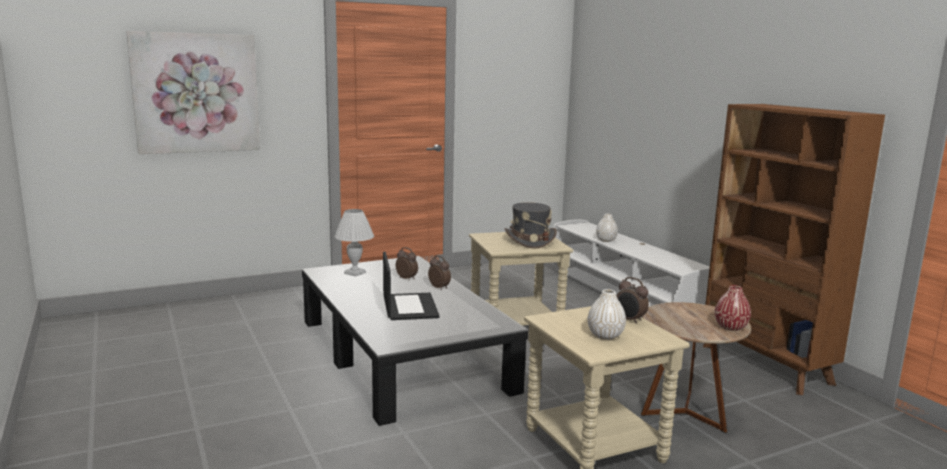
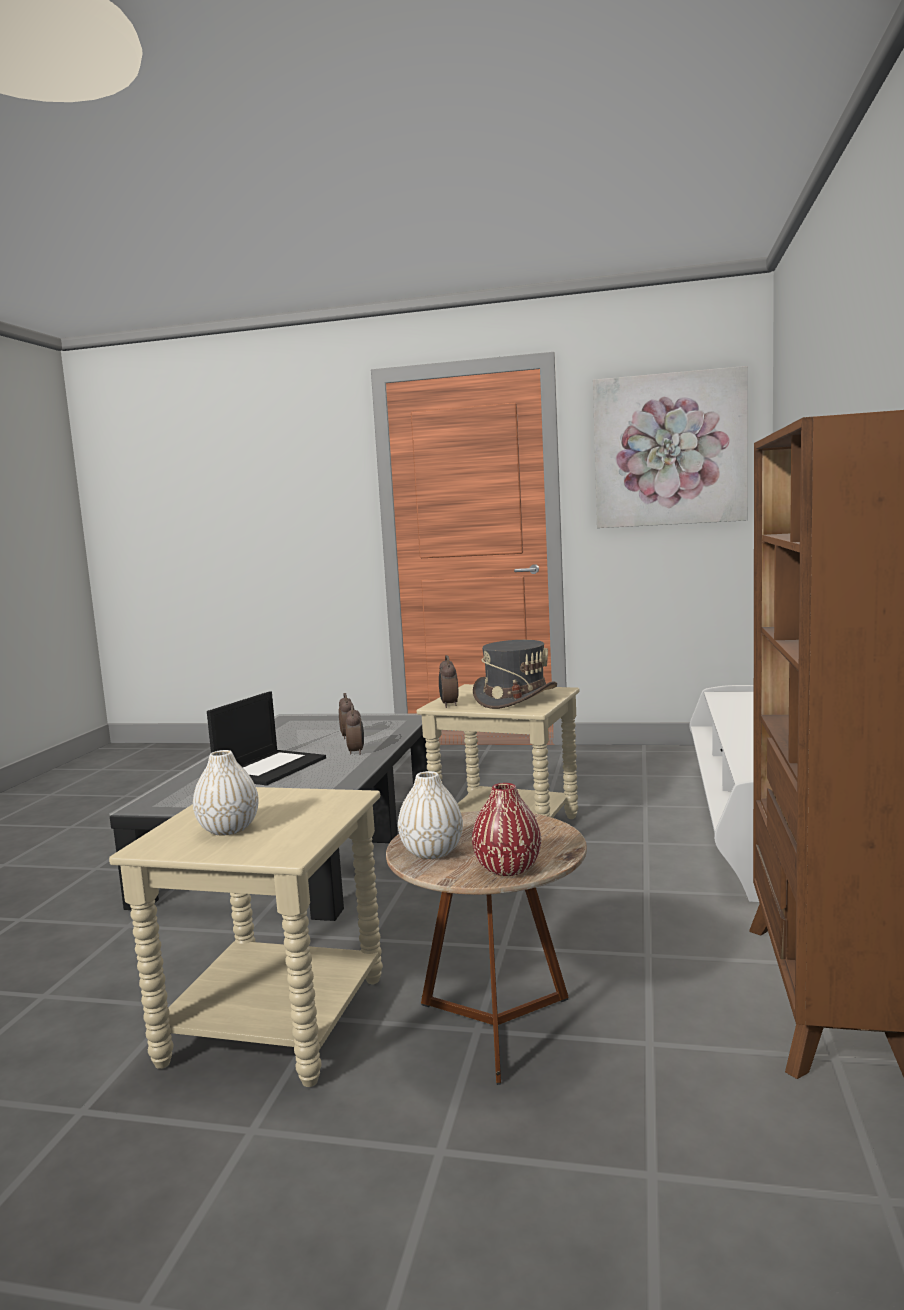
camera: 40 degrees right, 5 degrees down
(196, 93) = (237, 509): picture -> picture (669, 450)
(355, 273) = (313, 724): white table lamp -> none
(606, 240) = (735, 718): white vase -> white vase (432, 852)
(630, 320) = (322, 817): alarm clock -> alarm clock (449, 705)

